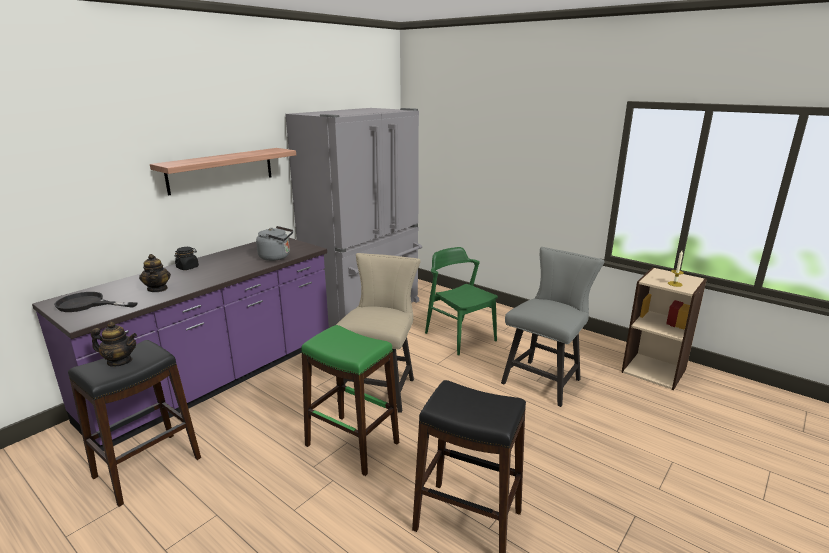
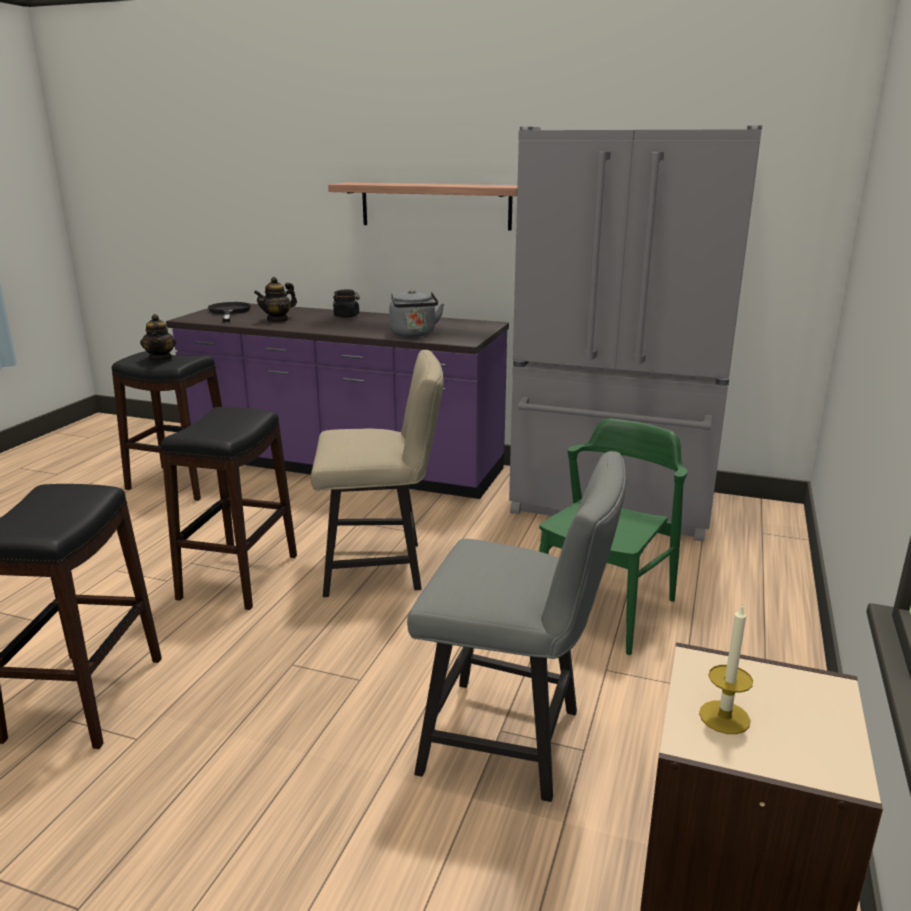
camera: 70 degrees right, 0 degrees up
(352, 444) = (239, 577): green stool -> black stool

